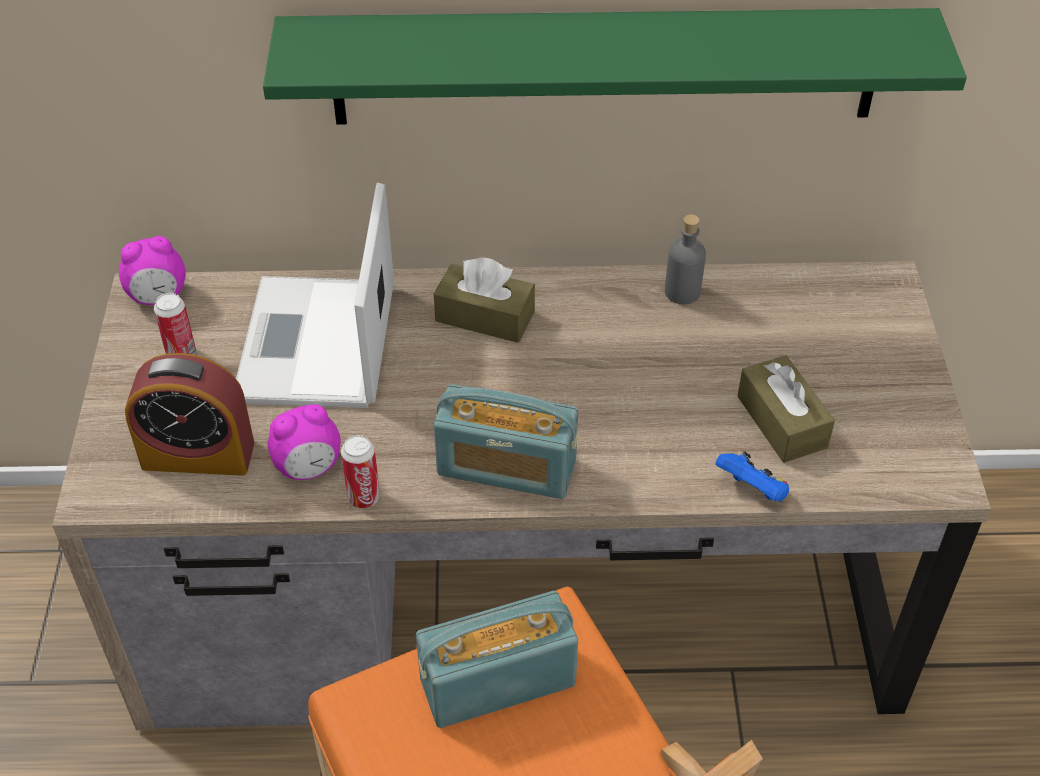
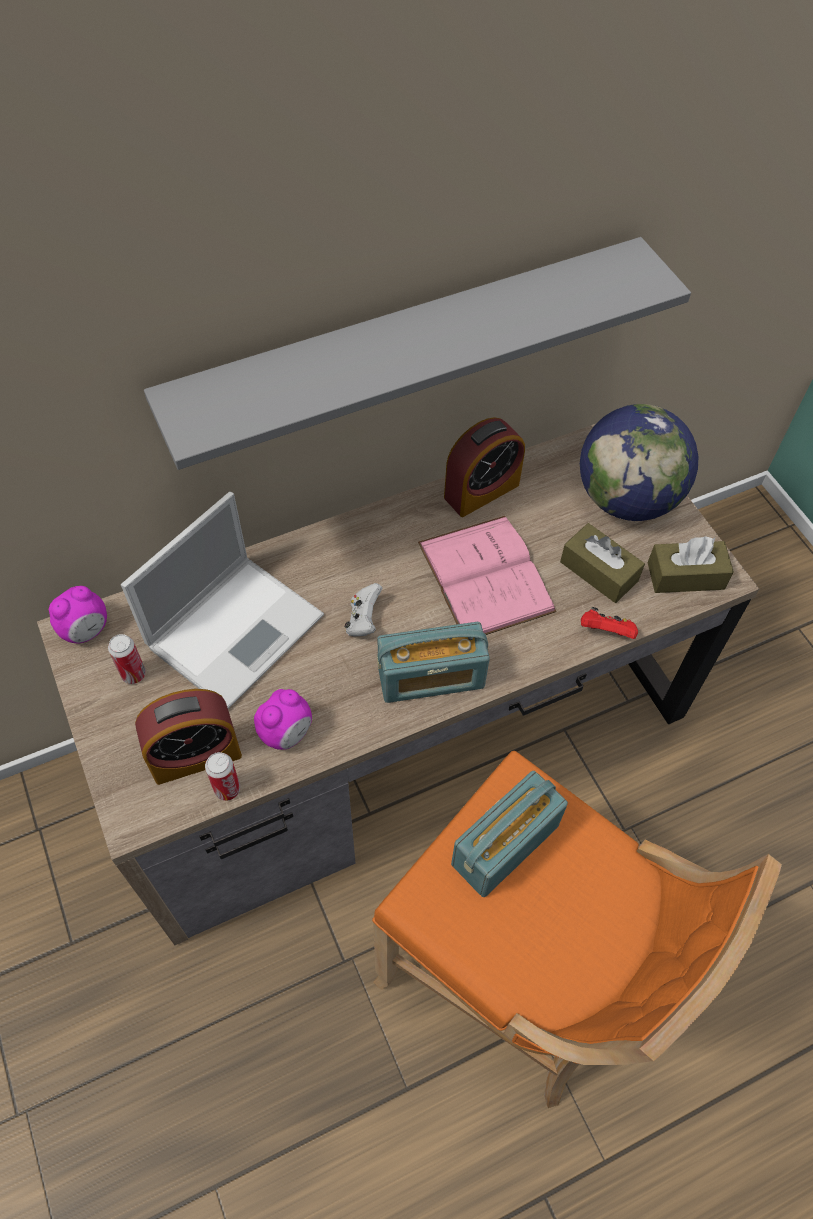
camera: 25 degrees left, 10 degrees up
(317, 345) = (237, 628): laptop -> laptop turned 120 degrees counterclockwise
(364, 497) = (341, 741): can -> can (227, 789)
(462, 382) = (363, 620): none -> white game controller
(485, 316) = (351, 559): brown tissue box -> brown tissue box (685, 576)
(605, 66) = (407, 348): green shelf -> grey shelf
(634, 383) = (485, 576): none -> pink book
(682, 292) = (481, 491): grey bottle -> alarm clock
(752, 490) = (606, 632): blue game controller -> red game controller
(864, 354) = (626, 499): none -> globe

